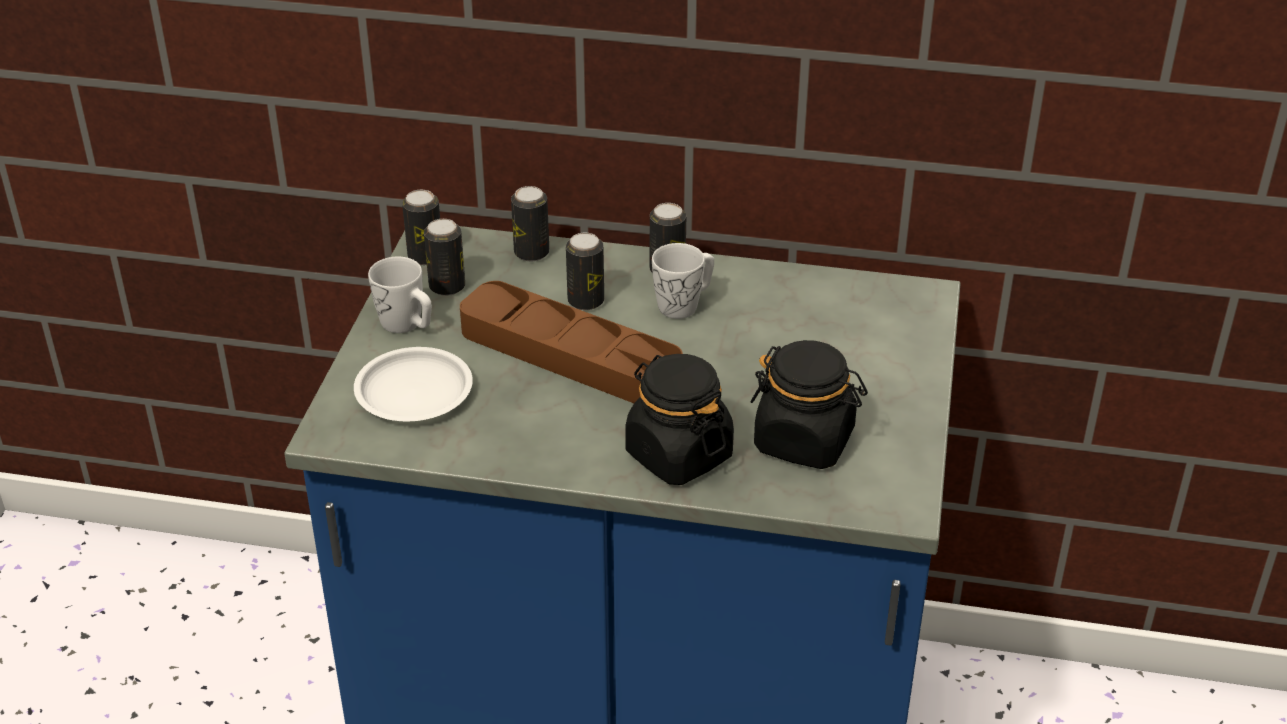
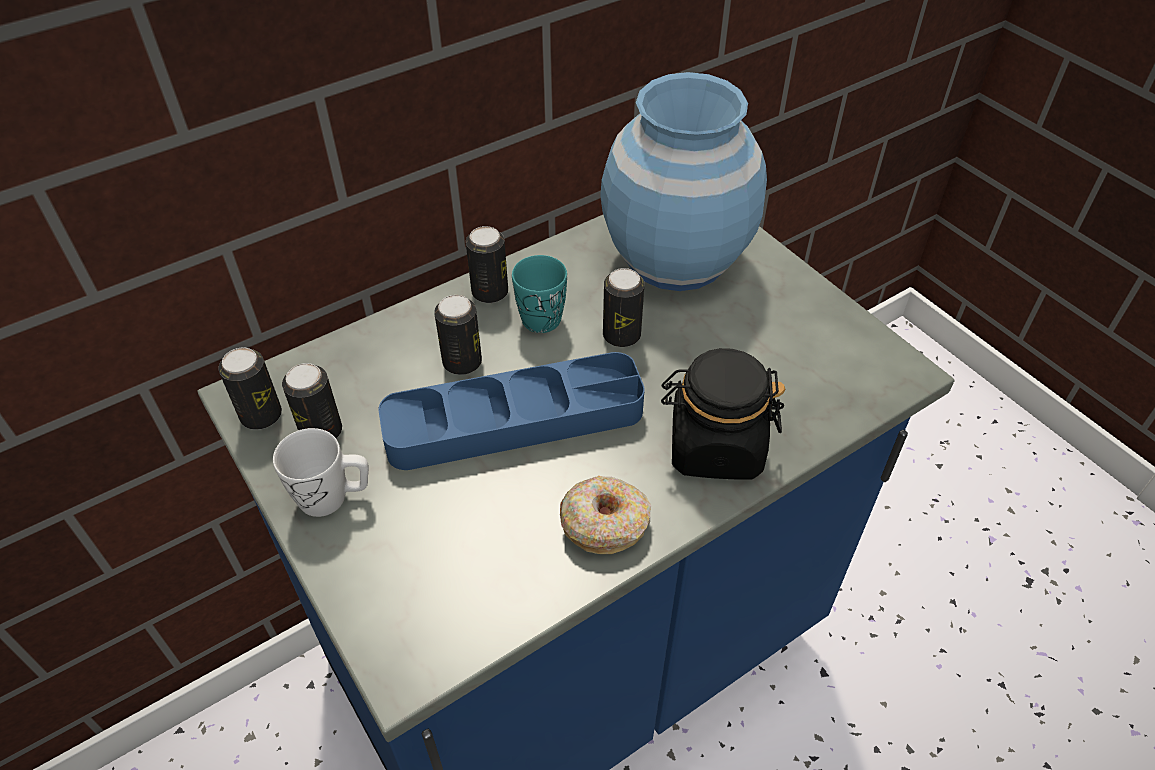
camera: 45 degrees left, 10 degrees up
(415, 391) = (429, 559): white plate -> none
(531, 253) = (357, 349): can -> can (621, 335)
(541, 444) = (605, 523): none -> donut
(570, 354) = (514, 420): brown tray -> blue tray
(684, 304) = (542, 313): white mug -> turquoise mug
(804, 441) = (777, 366): black jar -> none
(843, 327) = (675, 257): none -> blue vase

